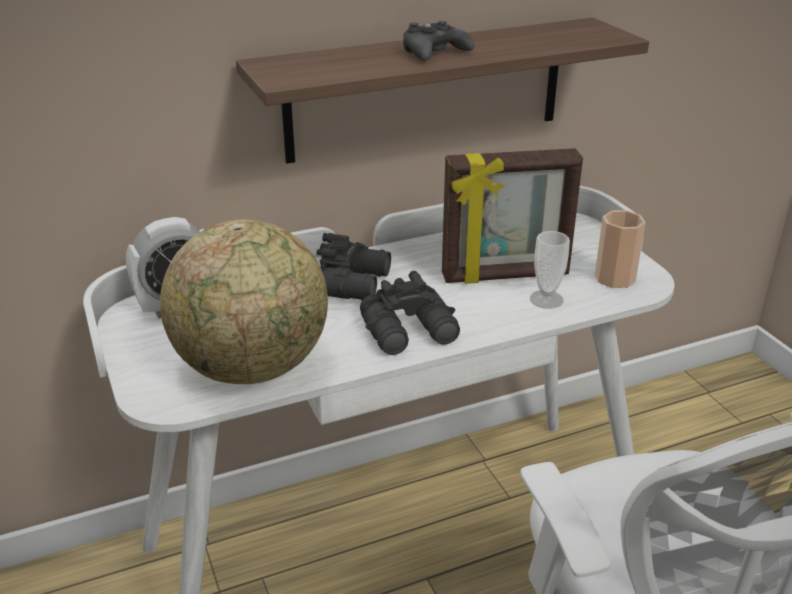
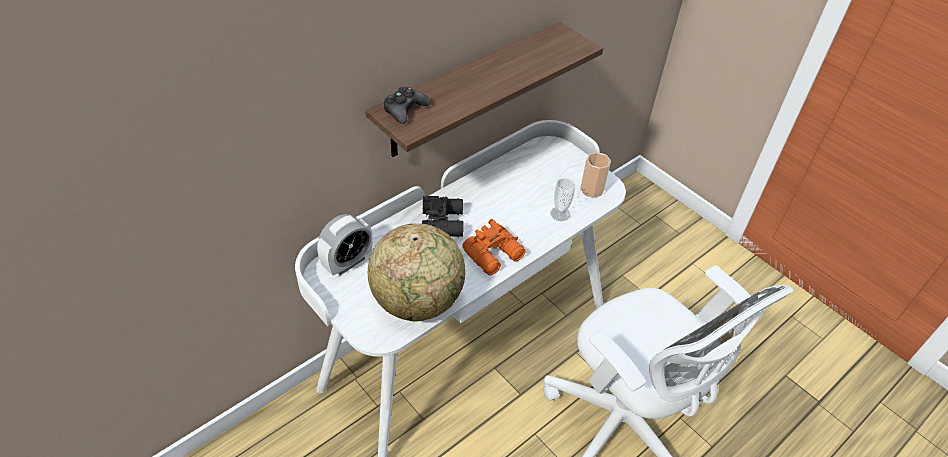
camera: 20 degrees left, 15 degrees up
(411, 332) = (495, 255): black binoculars -> orange binoculars
(434, 53) = (485, 82): black game controller -> black game controller (405, 110)
(505, 276) = (530, 199): picture frame -> none

